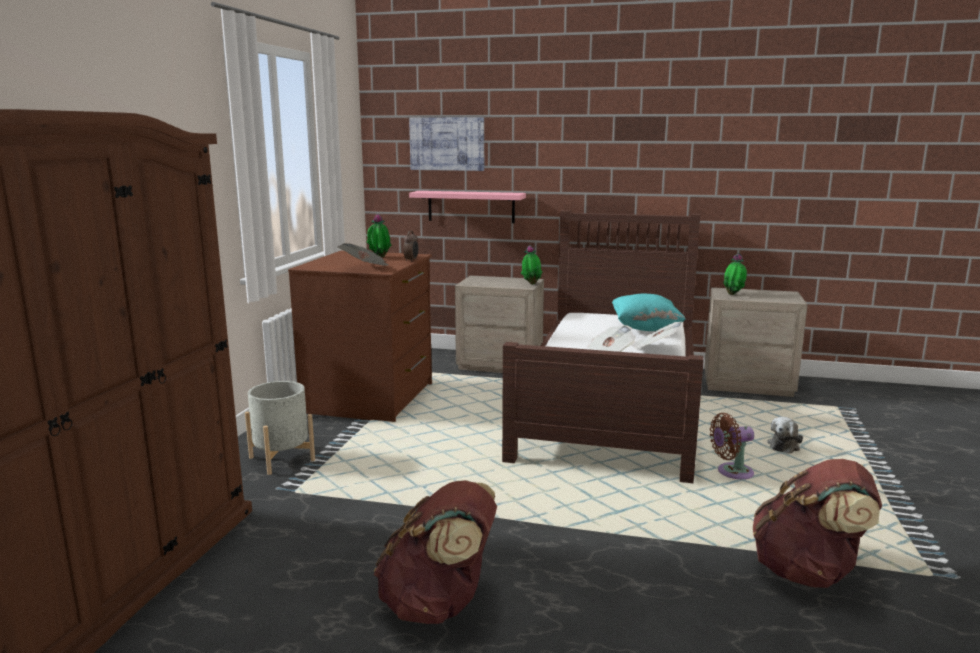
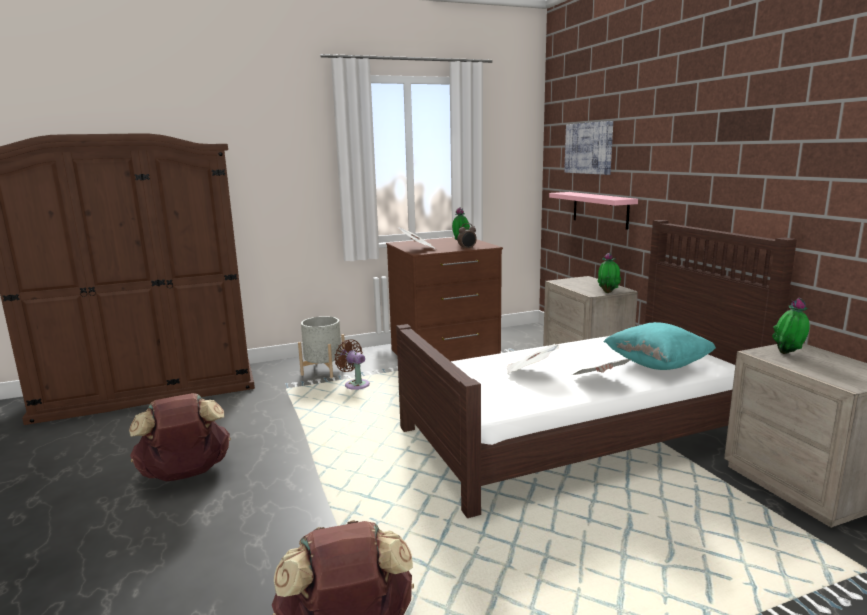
camera: 55 degrees right, 0 degrees up
(731, 472) = (523, 534): brown fan -> brown fan (355, 384)
(784, 446) = (649, 554): plush toy -> none

